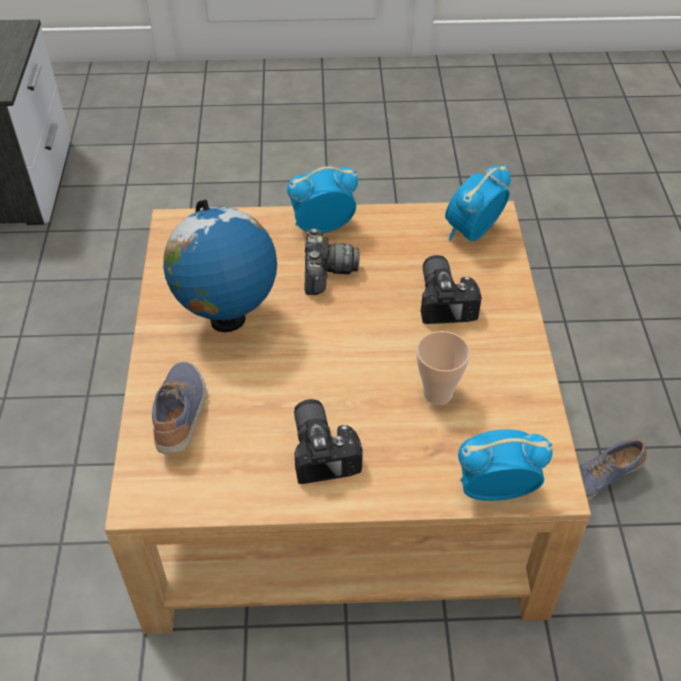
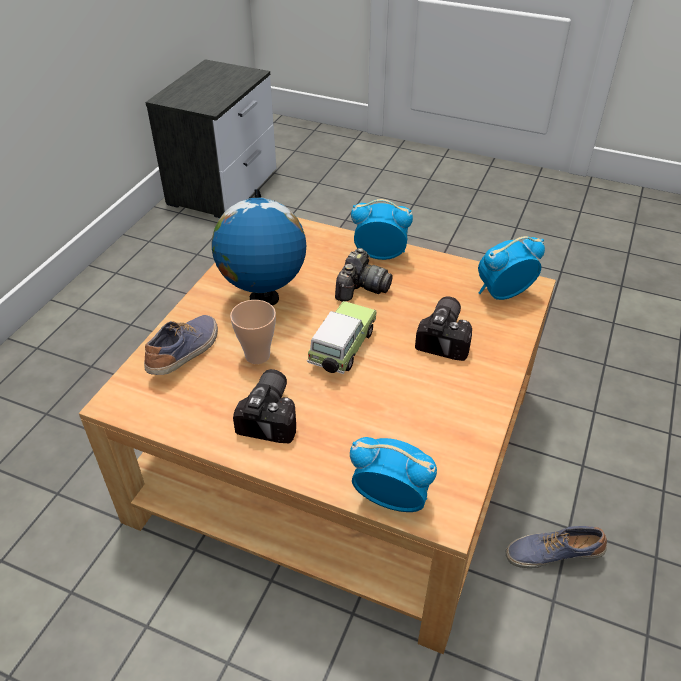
camera: 25 degrees right, 5 degrees down
(349, 351) = (341, 350): none -> toy car
(437, 393) = (392, 406): cup -> cup (257, 355)

